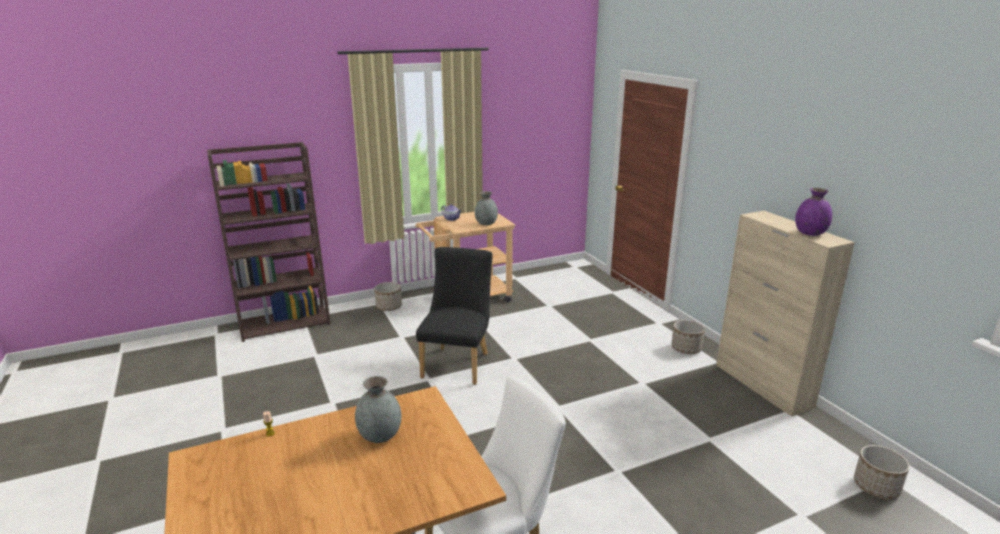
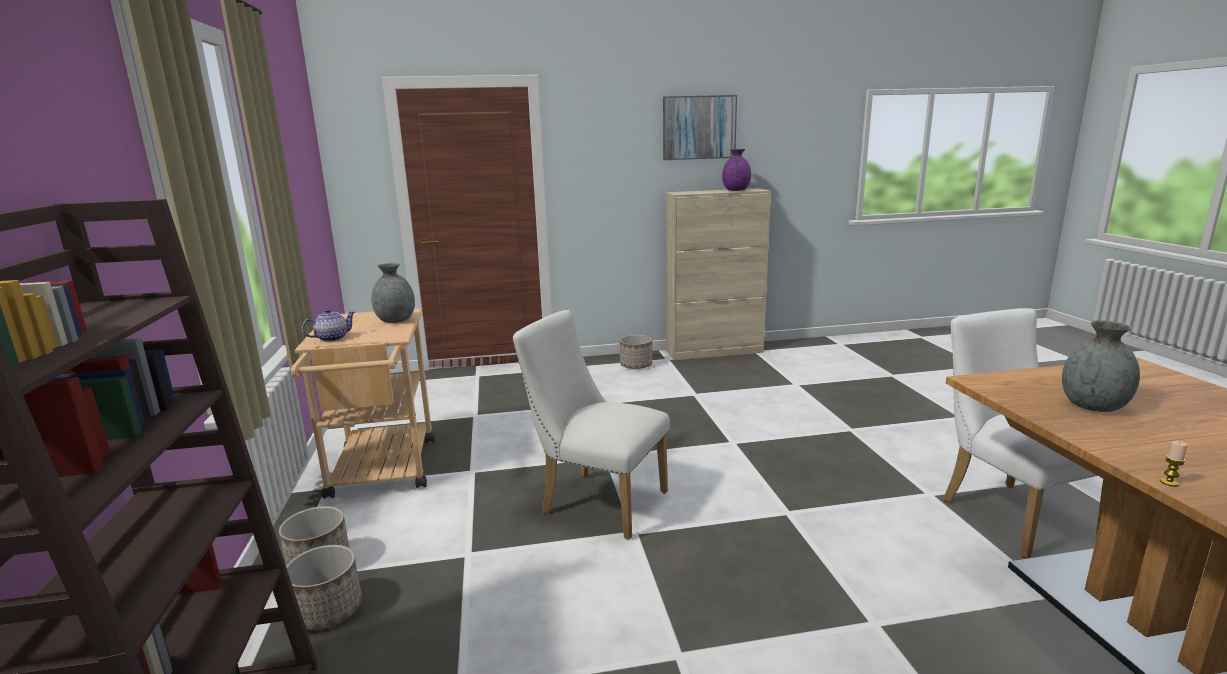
camera: 75 degrees left, 5 degrees down
(458, 363) = (596, 501): black chair -> white chair
(808, 155) = (699, 127): none -> picture
(875, 486) = (852, 349): planter -> planter (327, 611)

